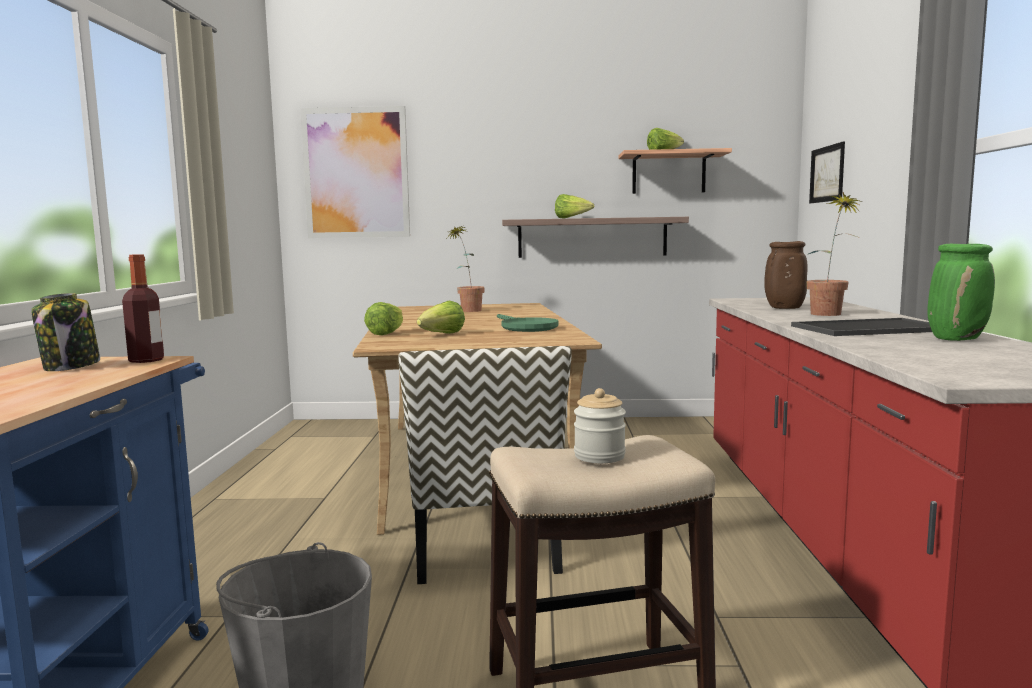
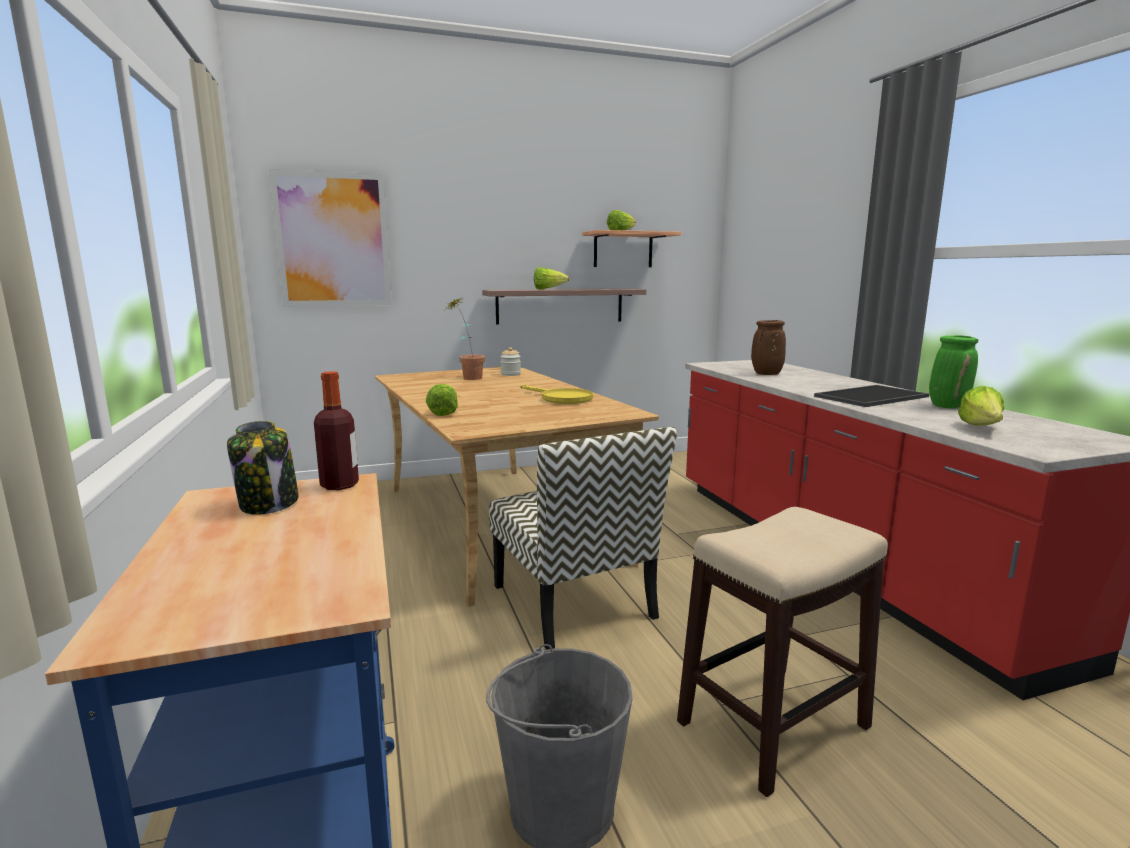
camera: 20 degrees left, 5 degrees up
(442, 335) = (501, 412): lettuce -> lettuce (981, 428)
(525, 327) = (561, 398): green frying pan -> yellow frying pan
(599, 456) = (791, 534): jar -> jar (510, 374)
(827, 174) = (755, 257): picture -> none
(830, 313) = (810, 379): potted plant -> none

